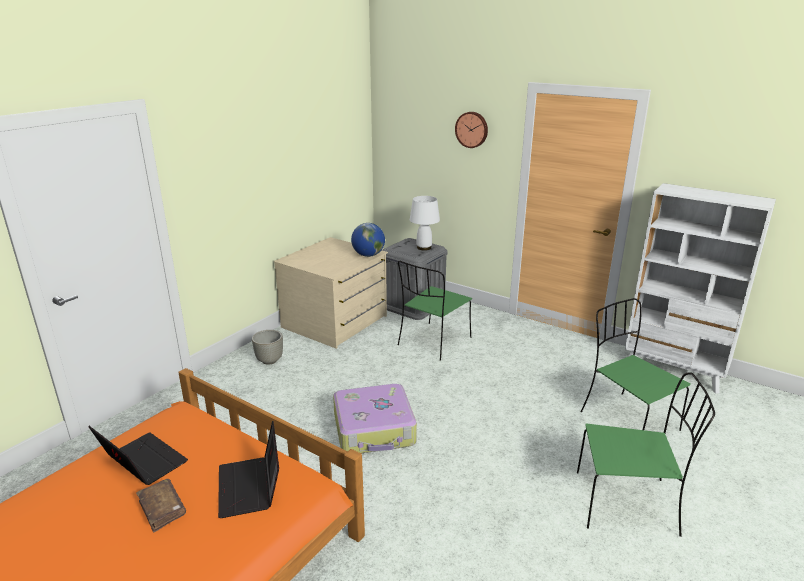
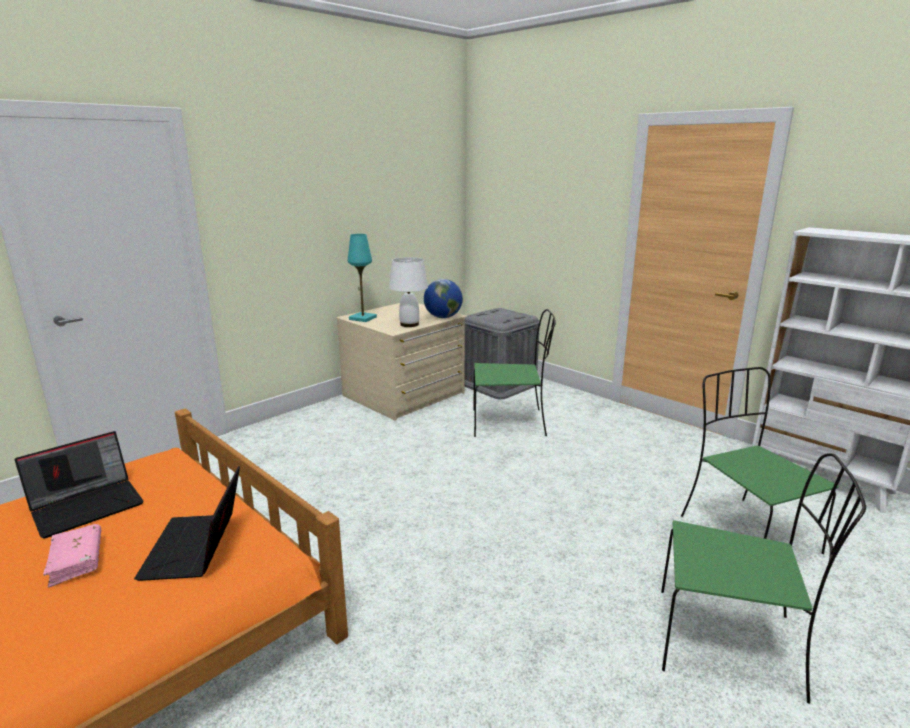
camera: 10 degrees right, 5 degrees down
(141, 462) = (88, 505): laptop -> laptop turned 90 degrees clockwise
(162, 509) = (76, 561): brown book -> pink book
(270, 360) = (316, 426): grey planter -> none
(298, 261) = (362, 318): none -> turquoise table lamp
(374, 429) = (408, 510): suitcase -> none
(423, 248) = (512, 316): white table lamp -> white table lamp (409, 324)
(433, 342) = (510, 423): green chair -> green chair turned 135 degrees counterclockwise
(472, 129) = (573, 177): wall clock -> none

